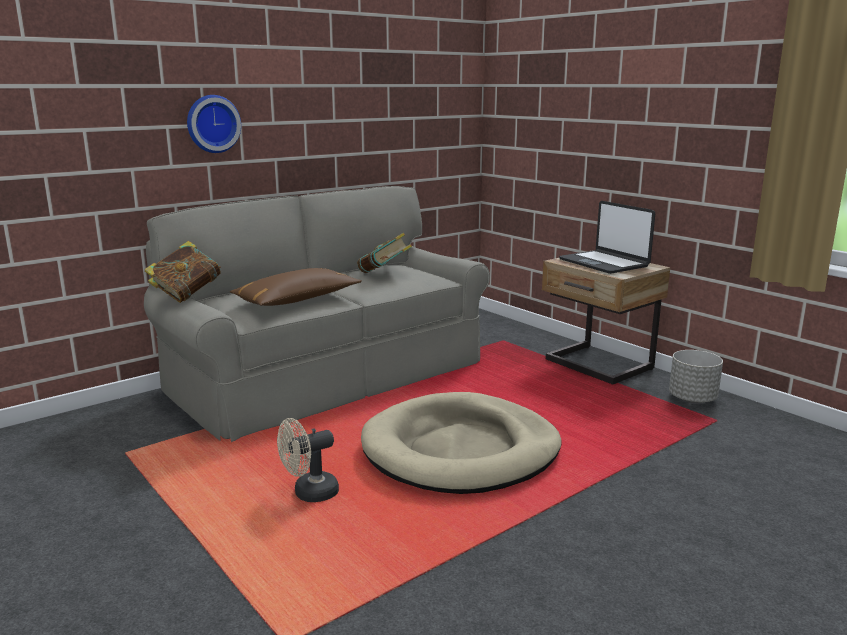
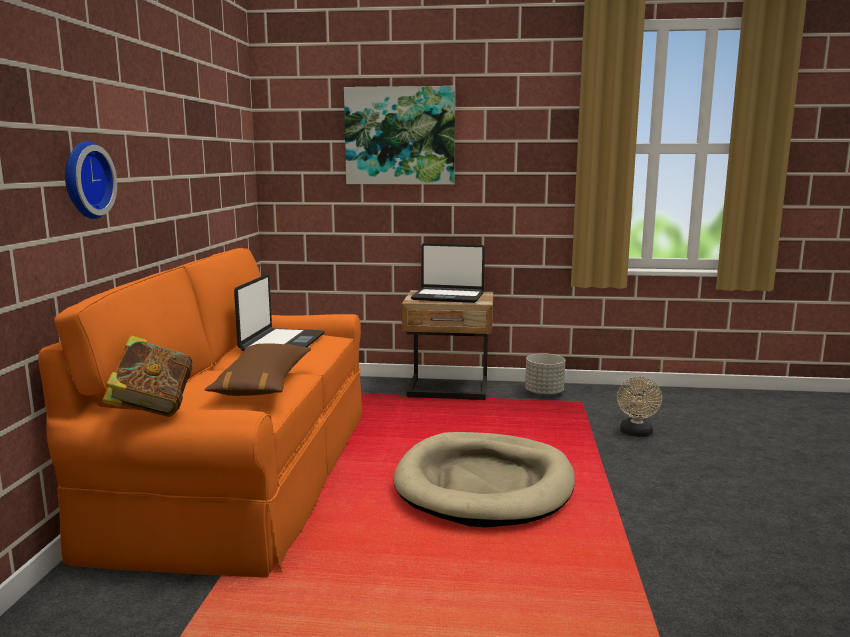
camera: 45 degrees left, 5 degrees down
(309, 494) = (449, 575): beige fan -> beige fan (636, 434)
(328, 376) = (247, 474): grey sofa -> orange sofa
(384, 274) = (281, 342): book -> laptop
(597, 79) = (400, 136): none -> picture

